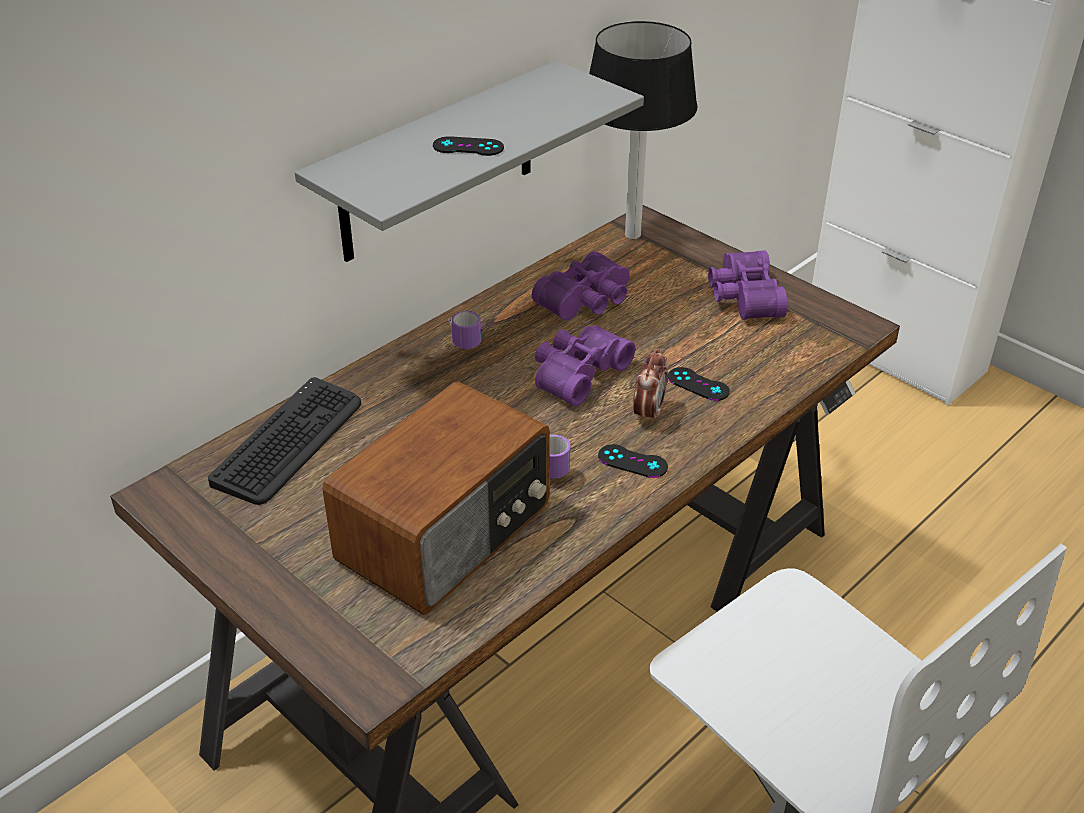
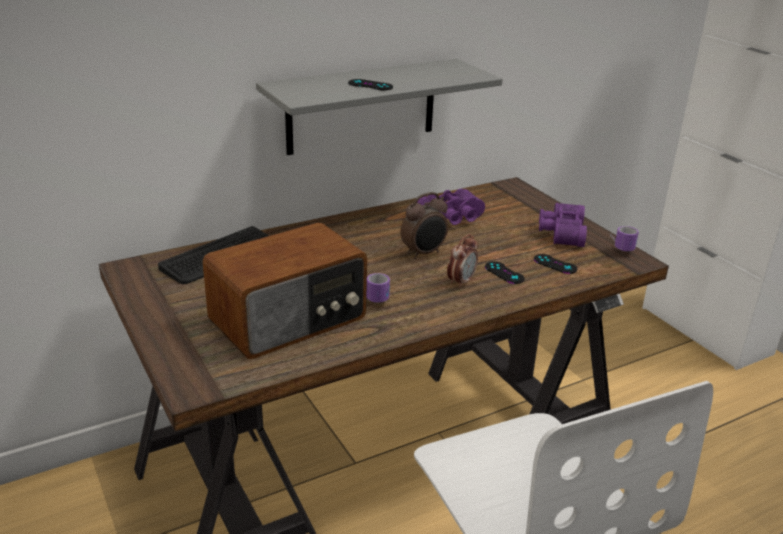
camera: 15 degrees right, 10 degrees down
(460, 339) = (358, 224): mug -> mug (618, 246)
(576, 373) = (424, 253): purple binoculars -> alarm clock
(632, 461) = (435, 305): black game controller -> black game controller (555, 264)
(634, 235) = (502, 191): table lamp -> none

